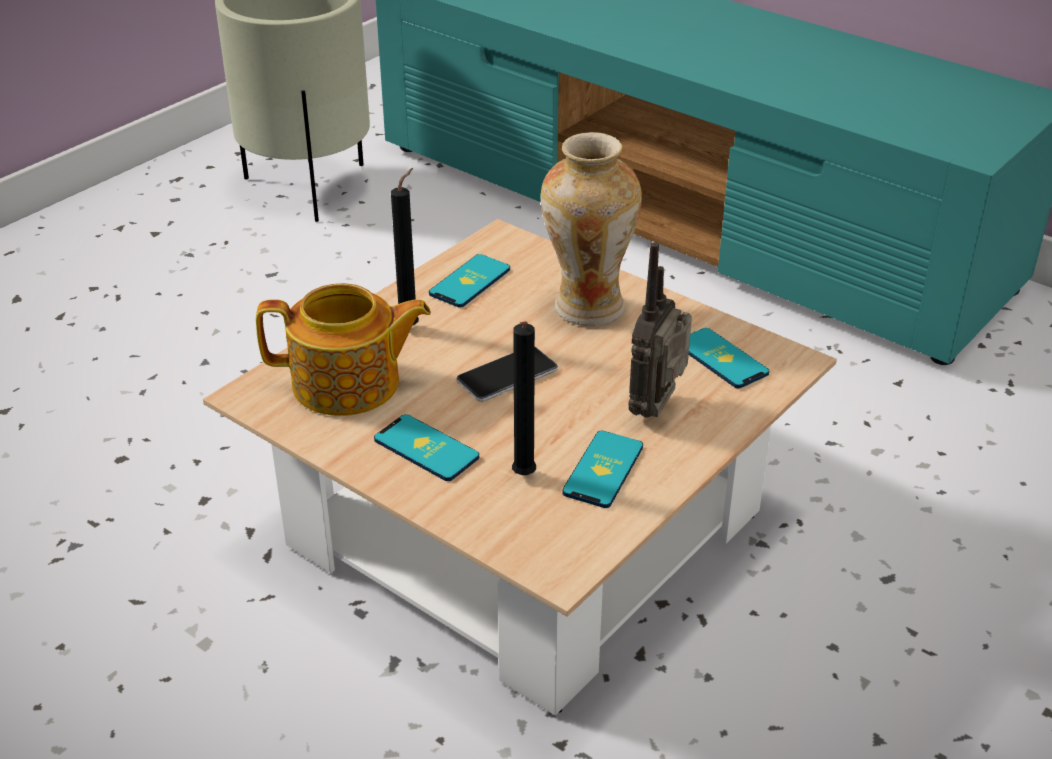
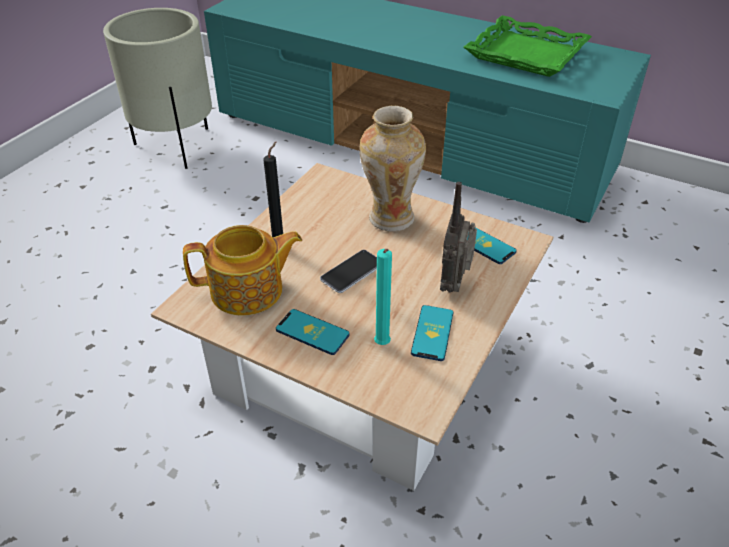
camera: 10 degrees left, 5 degrees up
(470, 282) = (310, 208): phone -> none
(523, 478) = (382, 346): black candle -> turquoise candle
(868, 80) = (526, 54): none -> green tray

